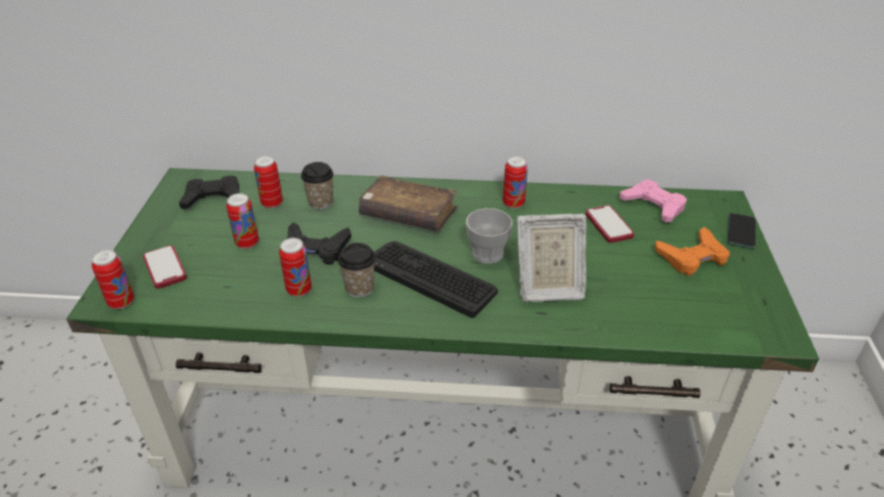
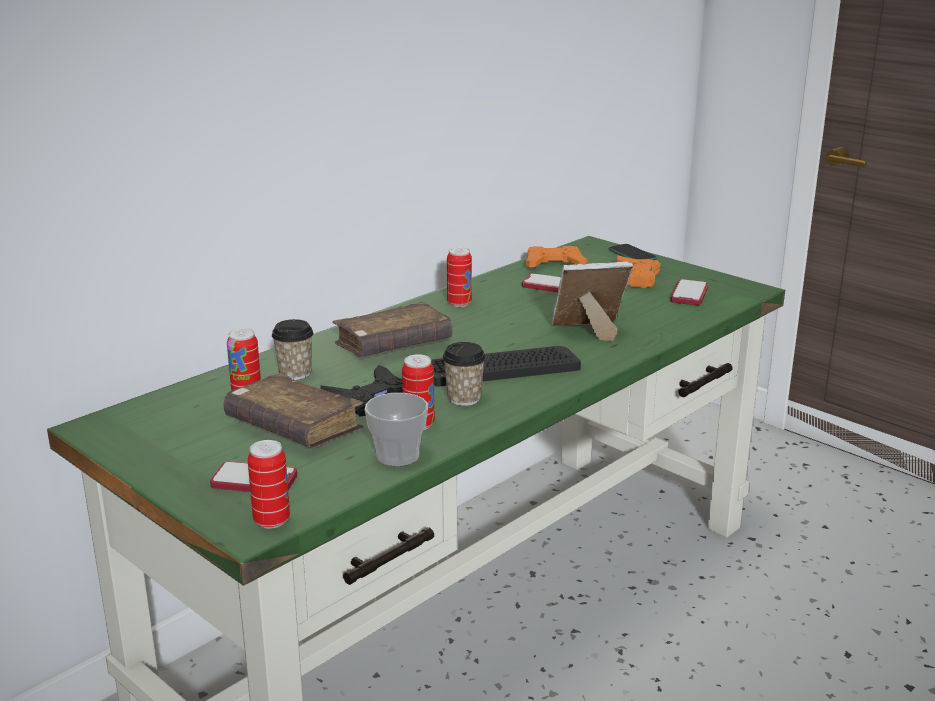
camera: 50 degrees left, 15 degrees down
(213, 198) = (170, 421): black game controller -> none
(247, 243) = (294, 427): can -> brown book
(487, 254) = (509, 336): cup -> cup (398, 456)
(547, 288) = (589, 332): picture frame -> picture frame turned 135 degrees counterclockwise
(653, 205) = (554, 264): pink game controller -> orange game controller
(707, 304) = (689, 294): none -> phone

